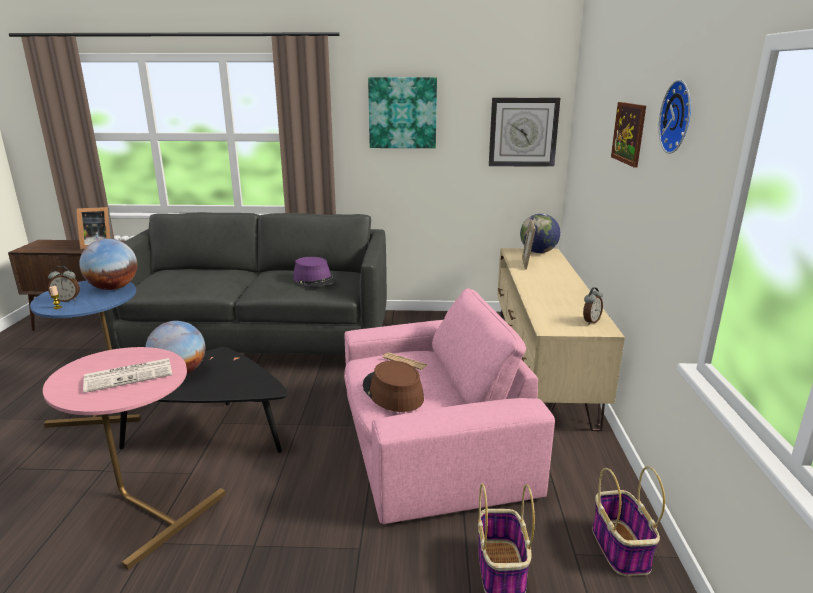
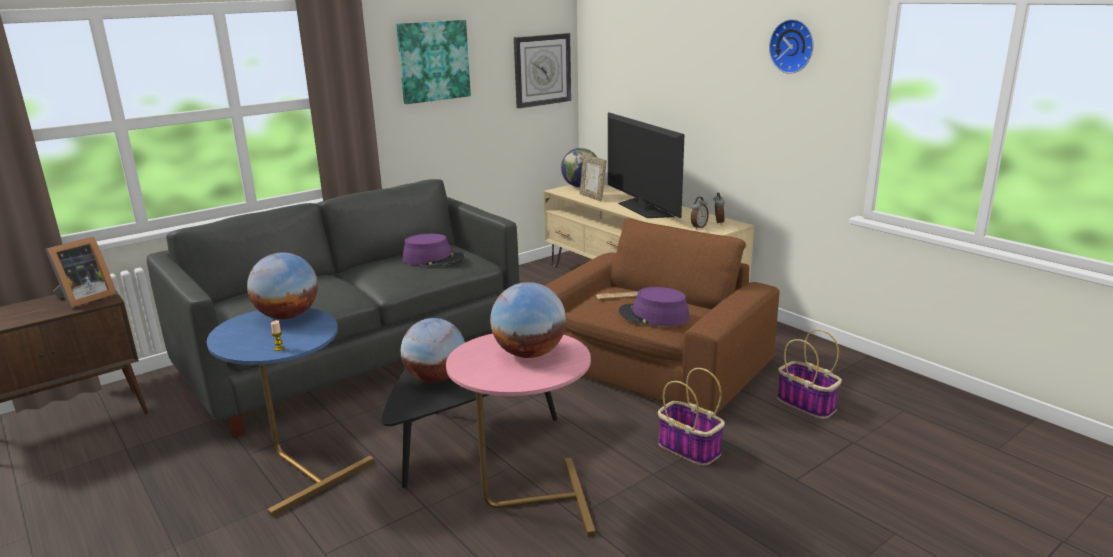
camera: 40 degrees left, 0 degrees up
(67, 300) = (267, 341): alarm clock -> alarm clock (698, 227)
(130, 375) = (529, 353): newspaper -> globe
(392, 392) = (653, 316): brown hat -> purple hat
(430, 443) = (653, 364): pink armchair -> brown armchair
(546, 287) = (643, 209): none -> television
(619, 547) = (840, 364): basket -> basket (687, 448)
(628, 133) = (711, 61): picture -> none

